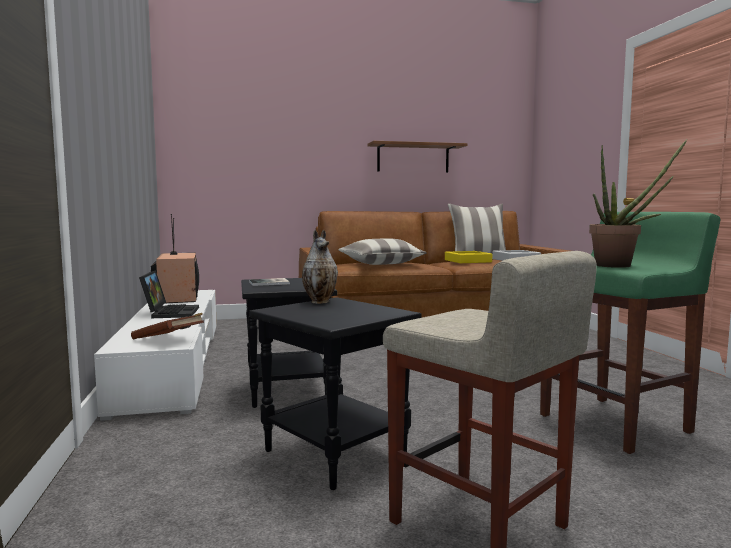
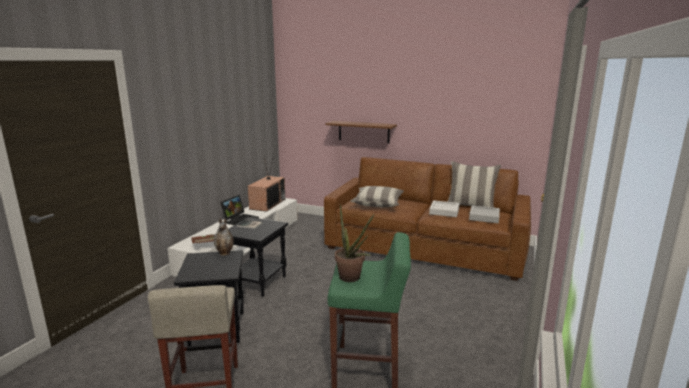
camera: 35 degrees right, 10 degrees up
(413, 158) = (440, 119): brown shelf -> brown shelf (363, 132)
(467, 261) = (444, 211): yellow tray -> white tray

